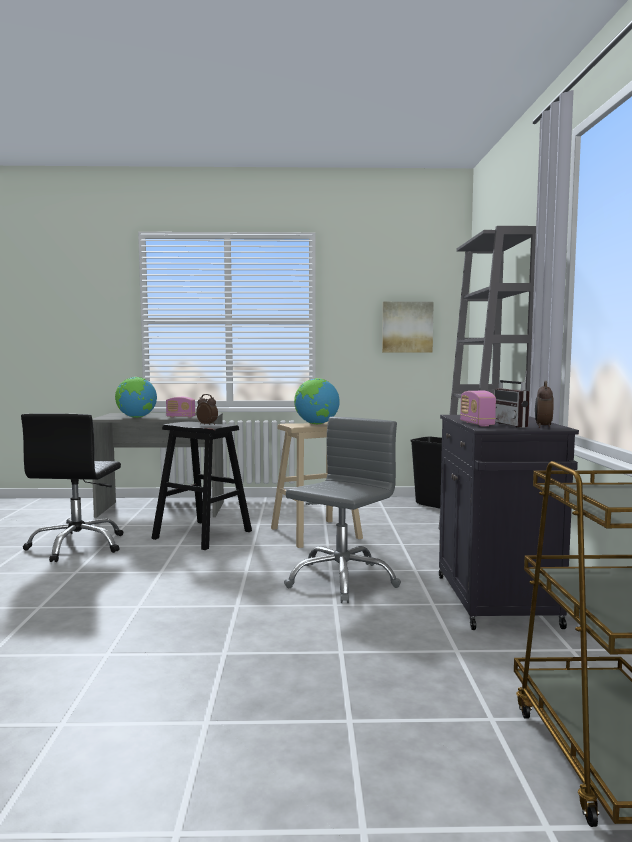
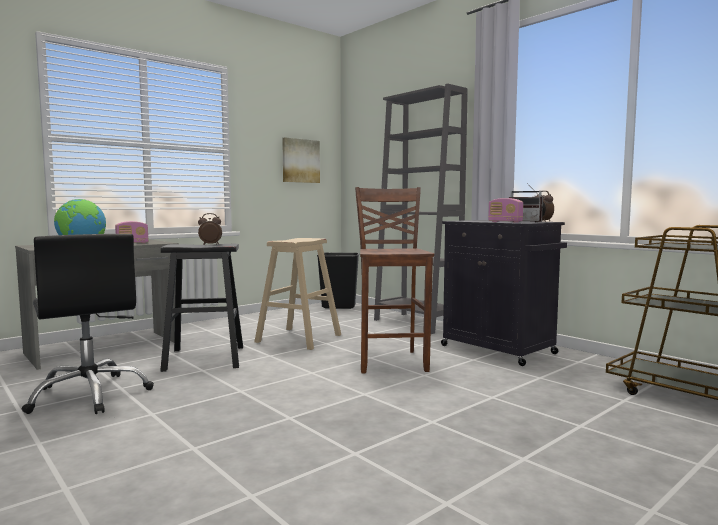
camera: 40 degrees left, 0 degrees up
(316, 424) = (299, 239): globe -> none
(341, 580) = (391, 361): grey office chair -> brown stool

